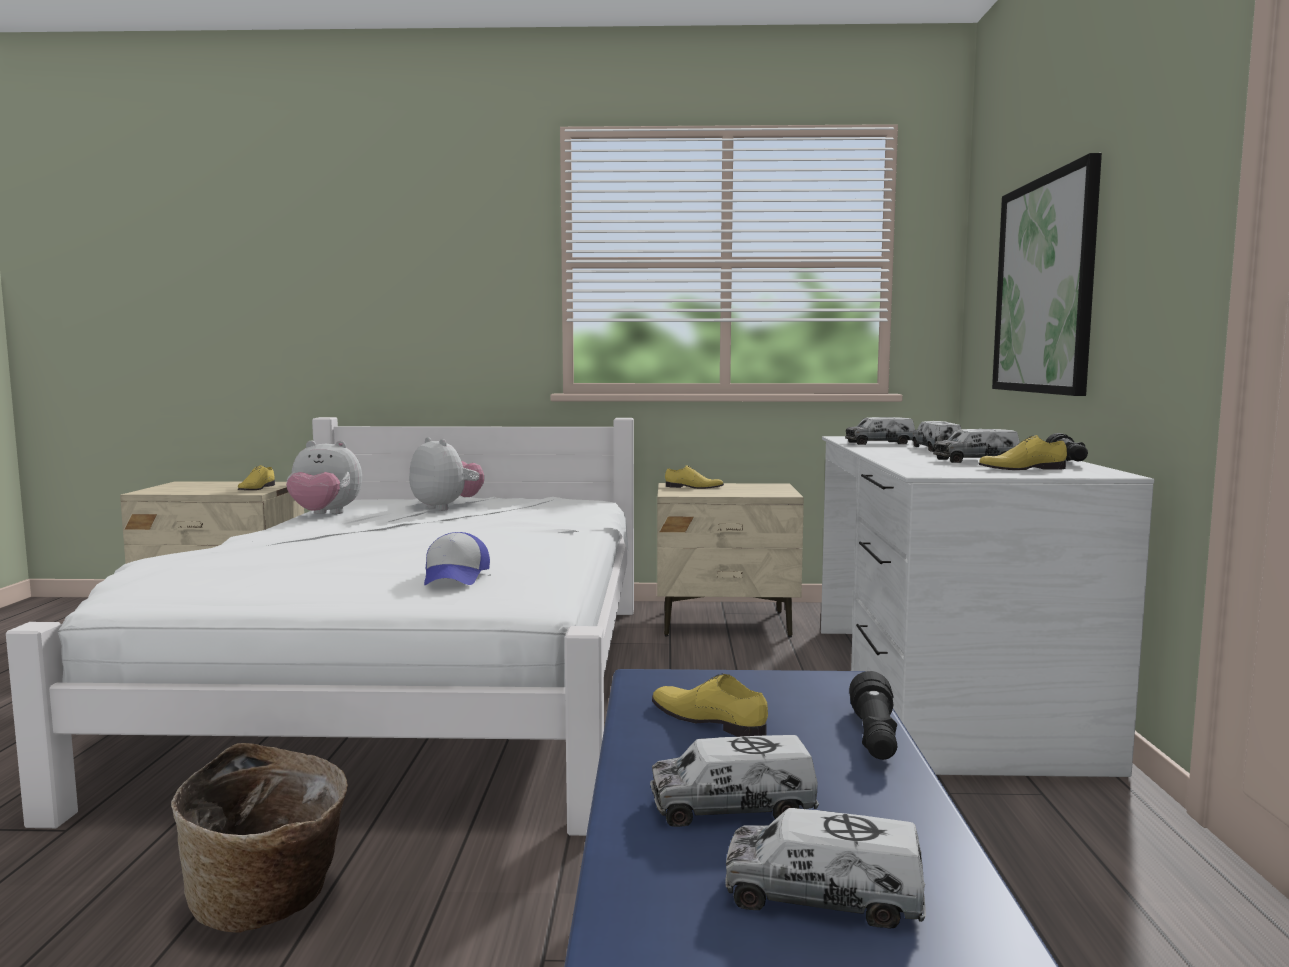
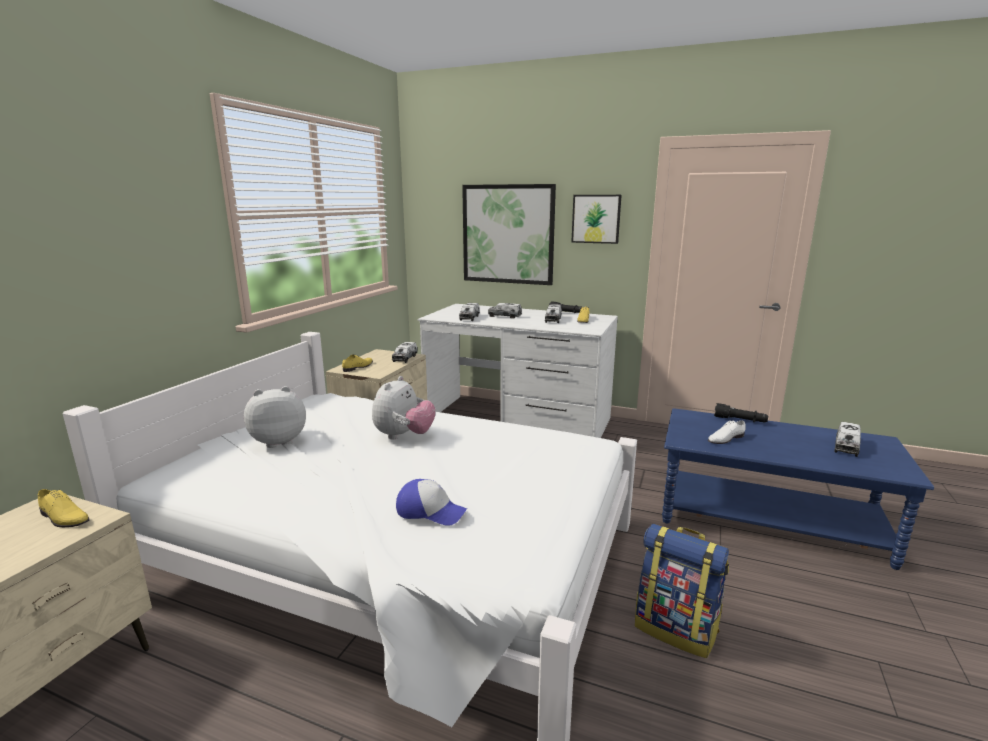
camera: 70 degrees left, 10 degrees up
(269, 902) = (676, 629): basket -> backpack
(324, 515) = (233, 492): plush toy -> plush toy (404, 436)
(455, 576) = (537, 453): cap -> cap (430, 511)
(709, 719) = (725, 438): yellow shoe -> white shoe
(732, 807) = (798, 447): toy truck -> toy truck (405, 358)
(1149, 219) = (596, 219): none -> picture

